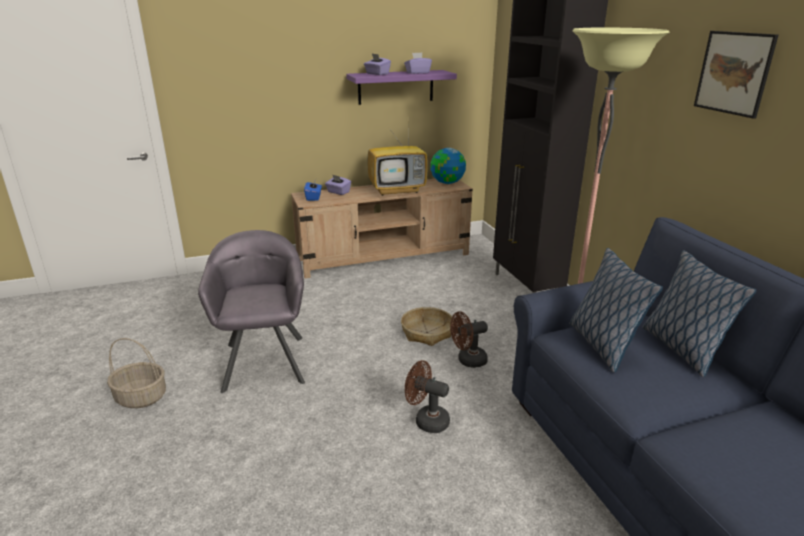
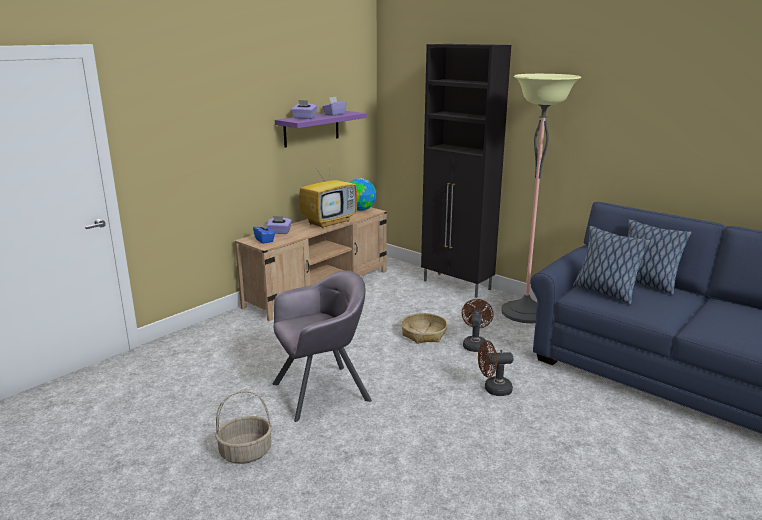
camera: 30 degrees left, 5 degrees down
(265, 362) = (322, 392): grey armchair -> grey armchair turned 105 degrees clockwise
(467, 361) = (475, 344): brown fan -> brown fan turned 150 degrees clockwise
(733, 73) = (628, 101): picture -> none

